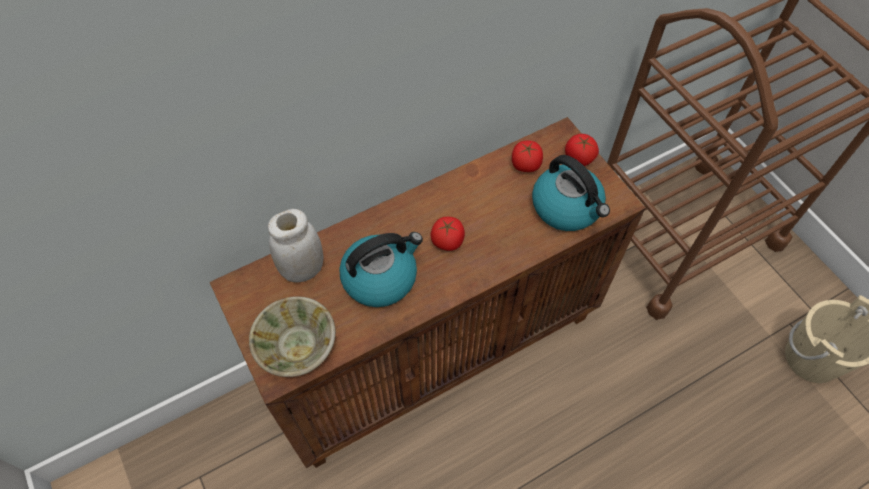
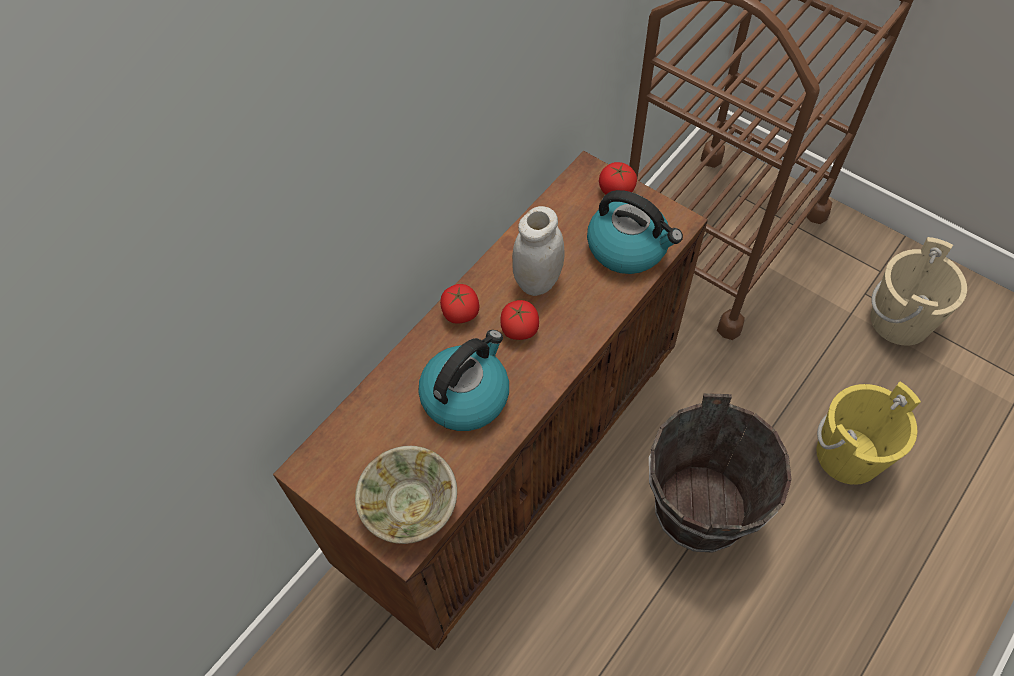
camera: 20 degrees left, 0 degrees up
(302, 269) = (374, 419): white jar -> white jar (538, 281)
(525, 164) = (563, 217): tomato -> tomato (460, 312)
(568, 446) = (701, 510): none -> brown bucket
(715, 452) = (848, 454): none -> yellow bucket

